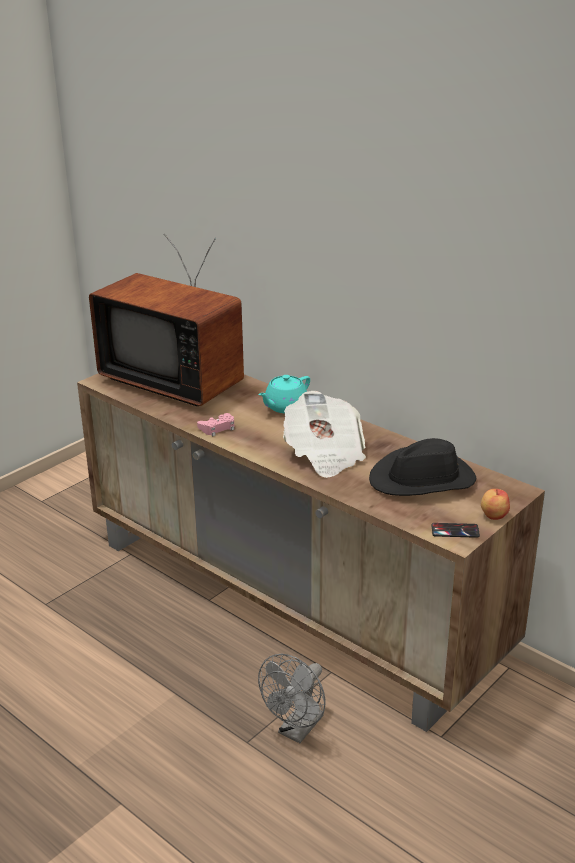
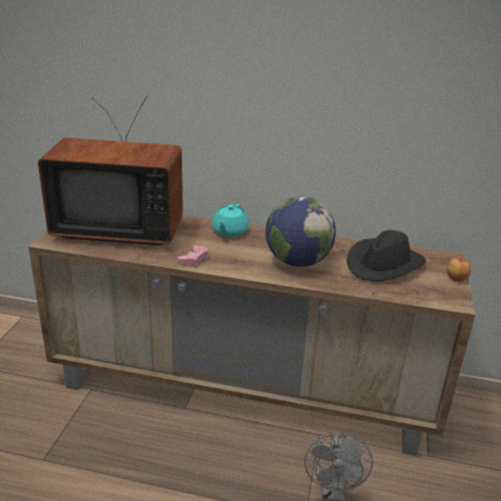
camera: 30 degrees left, 0 degrees up
(324, 454) = (297, 262): newspaper -> globe
(455, 531) = (446, 296): phone -> none

